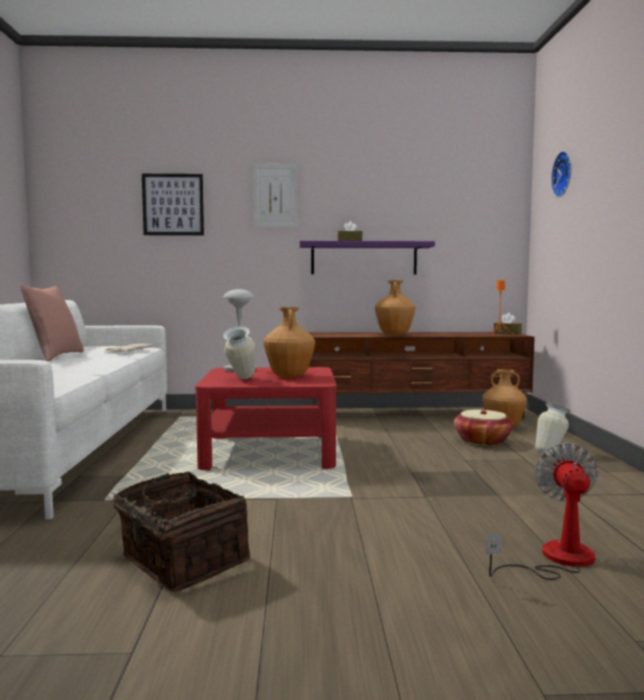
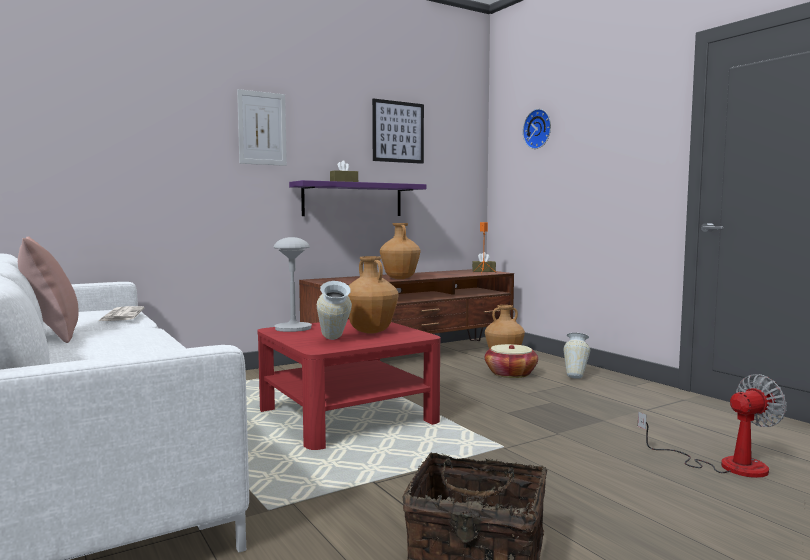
camera: 30 degrees left, 0 degrees up
(173, 204) = (138, 130): picture -> picture (398, 132)
(555, 560) = (725, 465): fan -> fan turned 90 degrees clockwise

